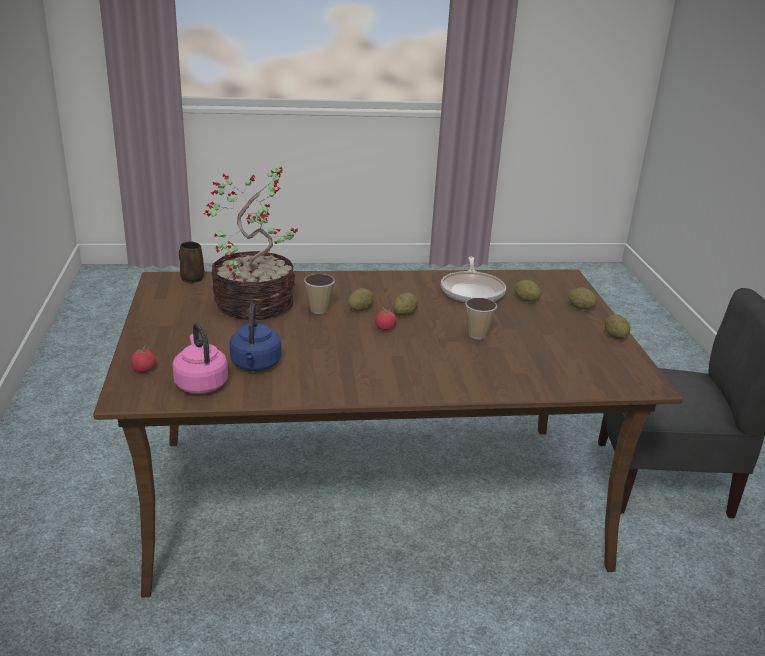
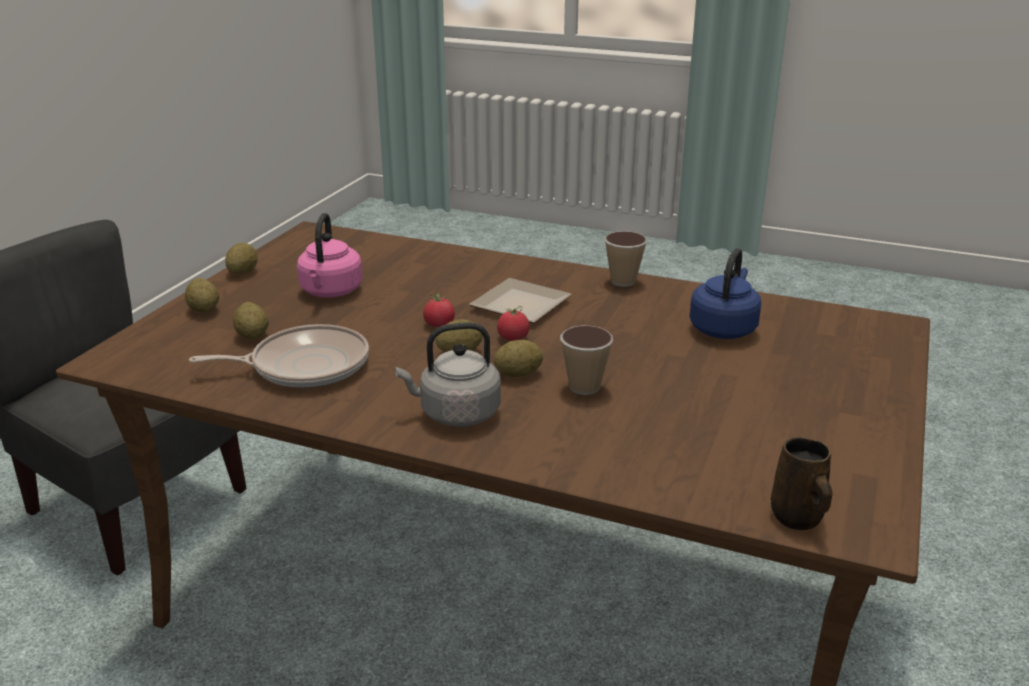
camera: 150 degrees left, 0 degrees up
(144, 370) = (876, 351): tomato -> tomato (439, 325)
(200, 383) = (800, 322): pink kettle -> pink kettle (330, 292)
(256, 304) = (684, 420): potted plant -> none
(370, 286) = (456, 414): none -> grey kettle
(403, 353) = (524, 305): none -> plate
(472, 291) = (304, 366): frying pan -> frying pan turned 45 degrees clockwise
(477, 335) = (402, 306): cup -> cup (623, 281)

